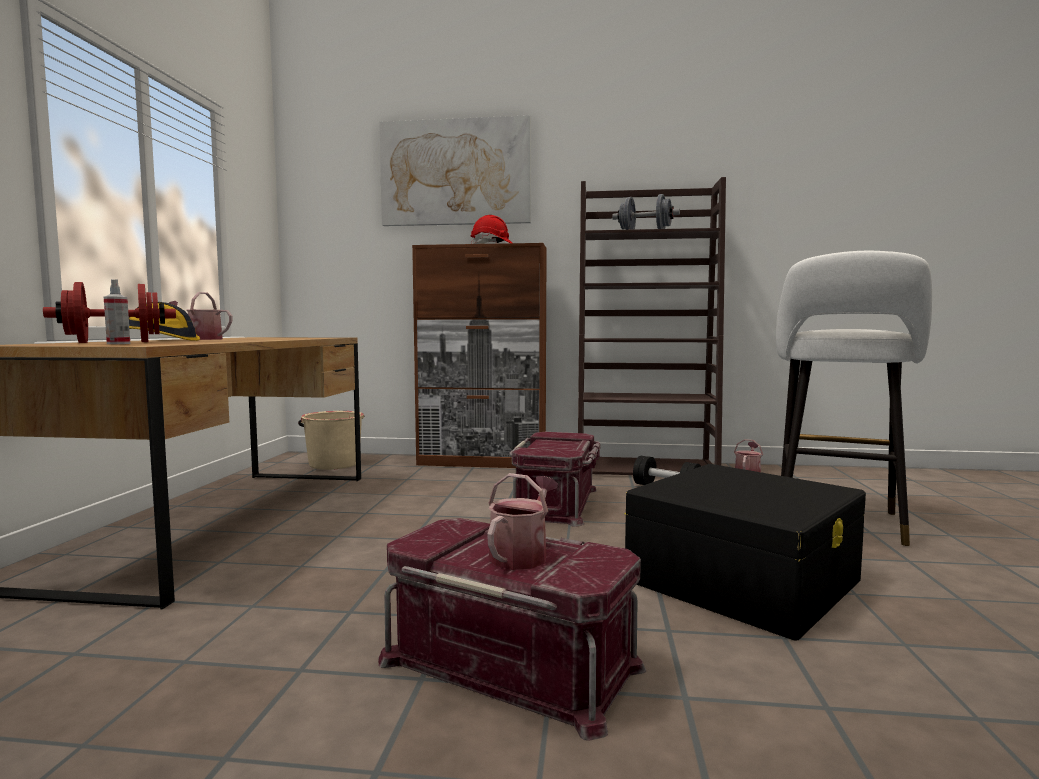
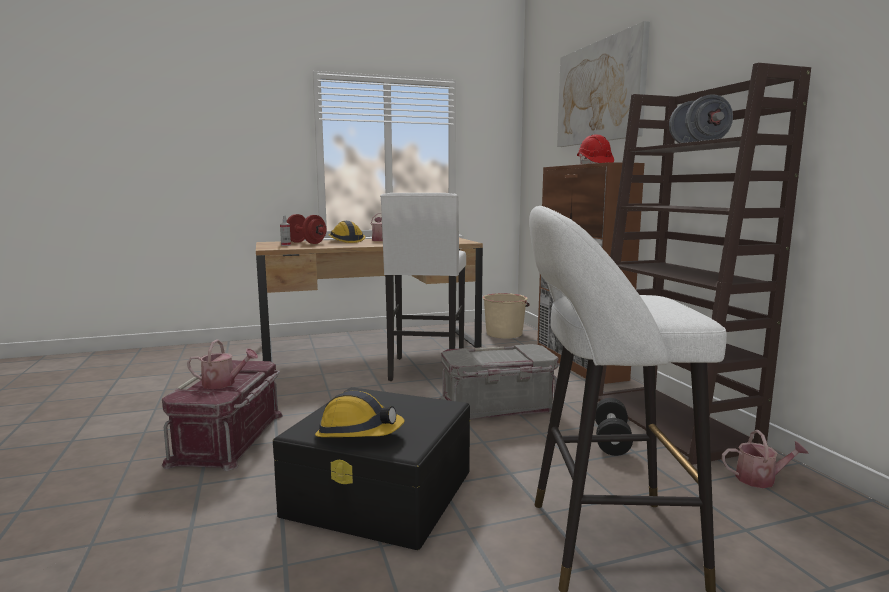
camera: 65 degrees right, 5 degrees up
(401, 511) = (425, 371): none -> white stool
(557, 504) = (498, 406): red storage box -> grey storage box
(792, 497) = (359, 433): none -> hard hat

